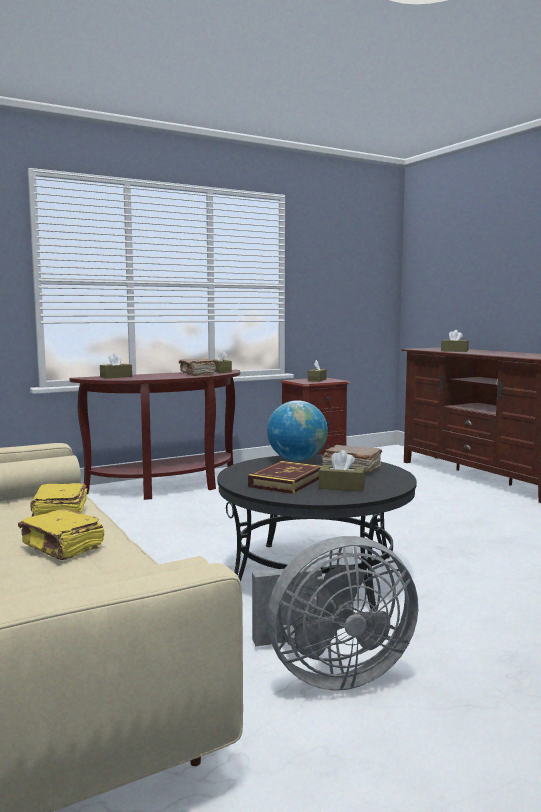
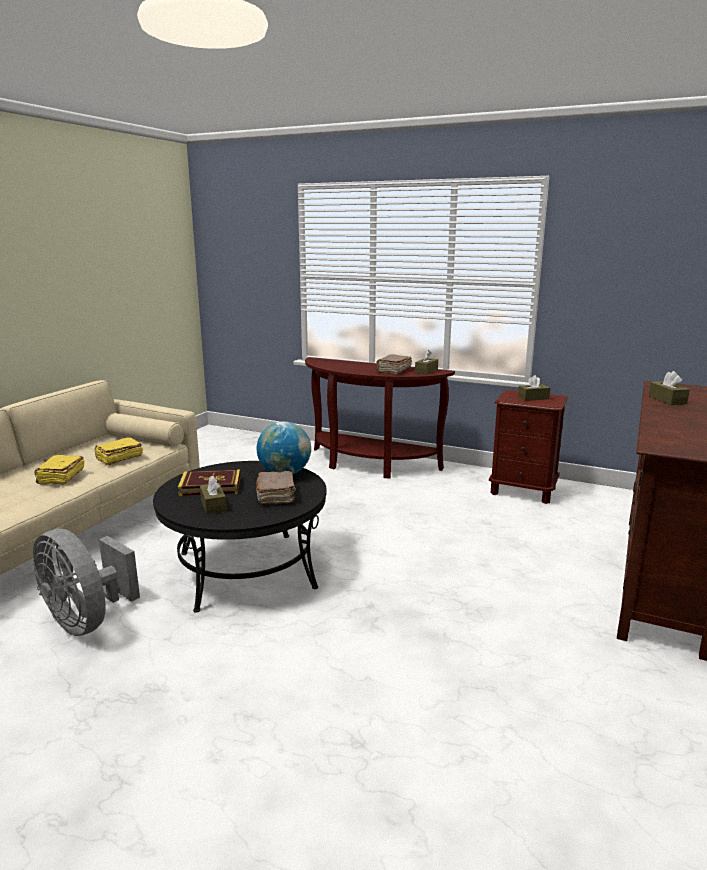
camera: 55 degrees right, 10 degrees up
(116, 377) = (332, 362): brown tissue box -> none

